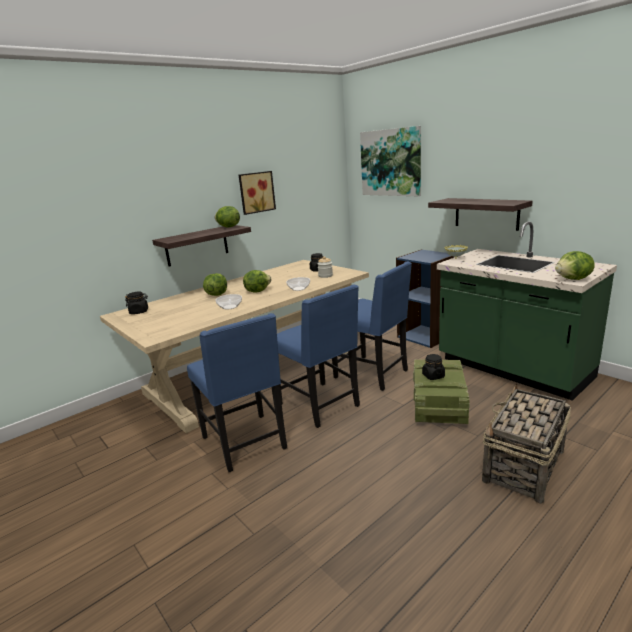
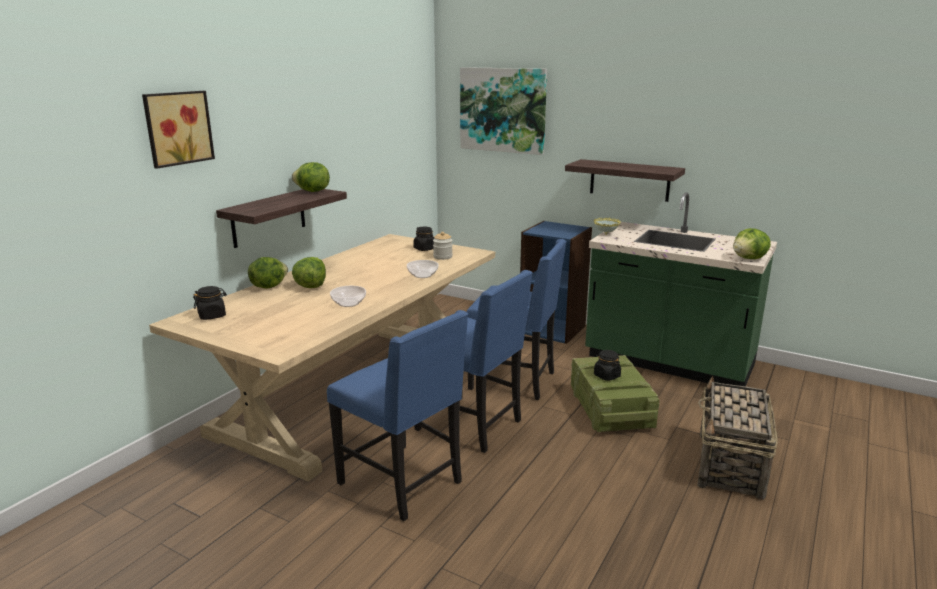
camera: 20 degrees left, 0 degrees up
(256, 192) = (338, 142): picture -> picture (177, 128)
(257, 291) = (367, 280): lettuce -> lettuce (268, 286)

